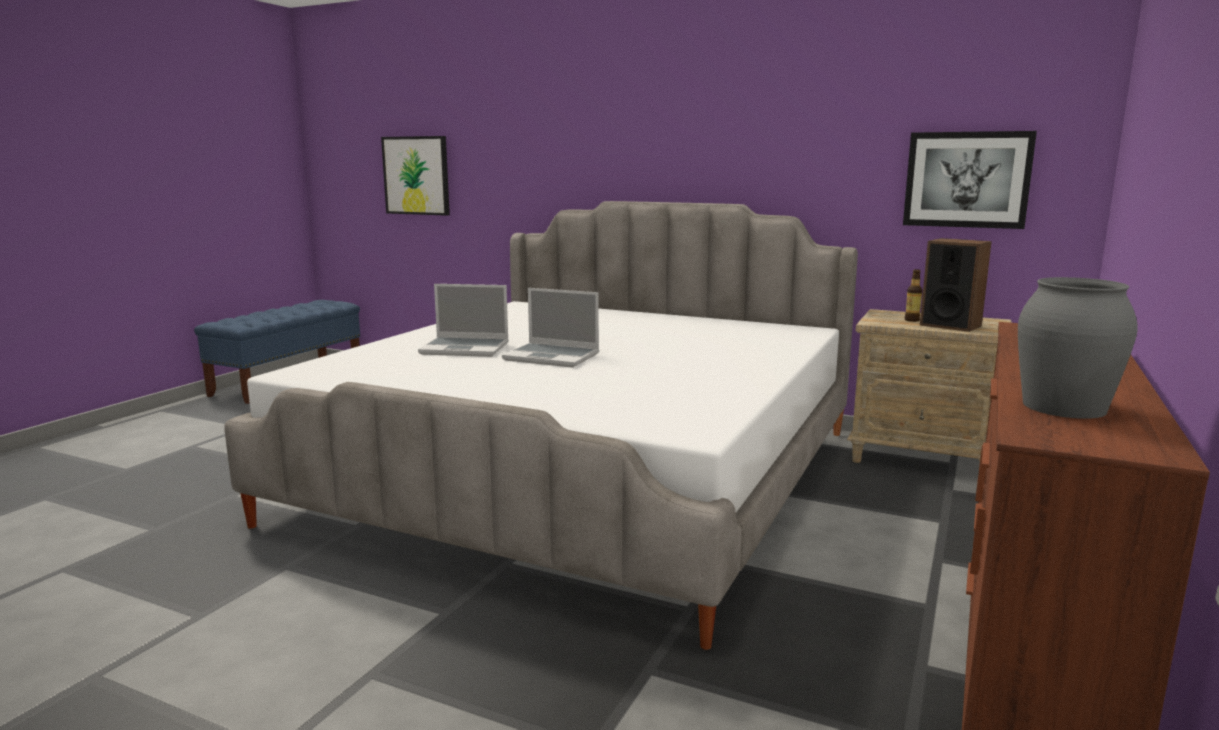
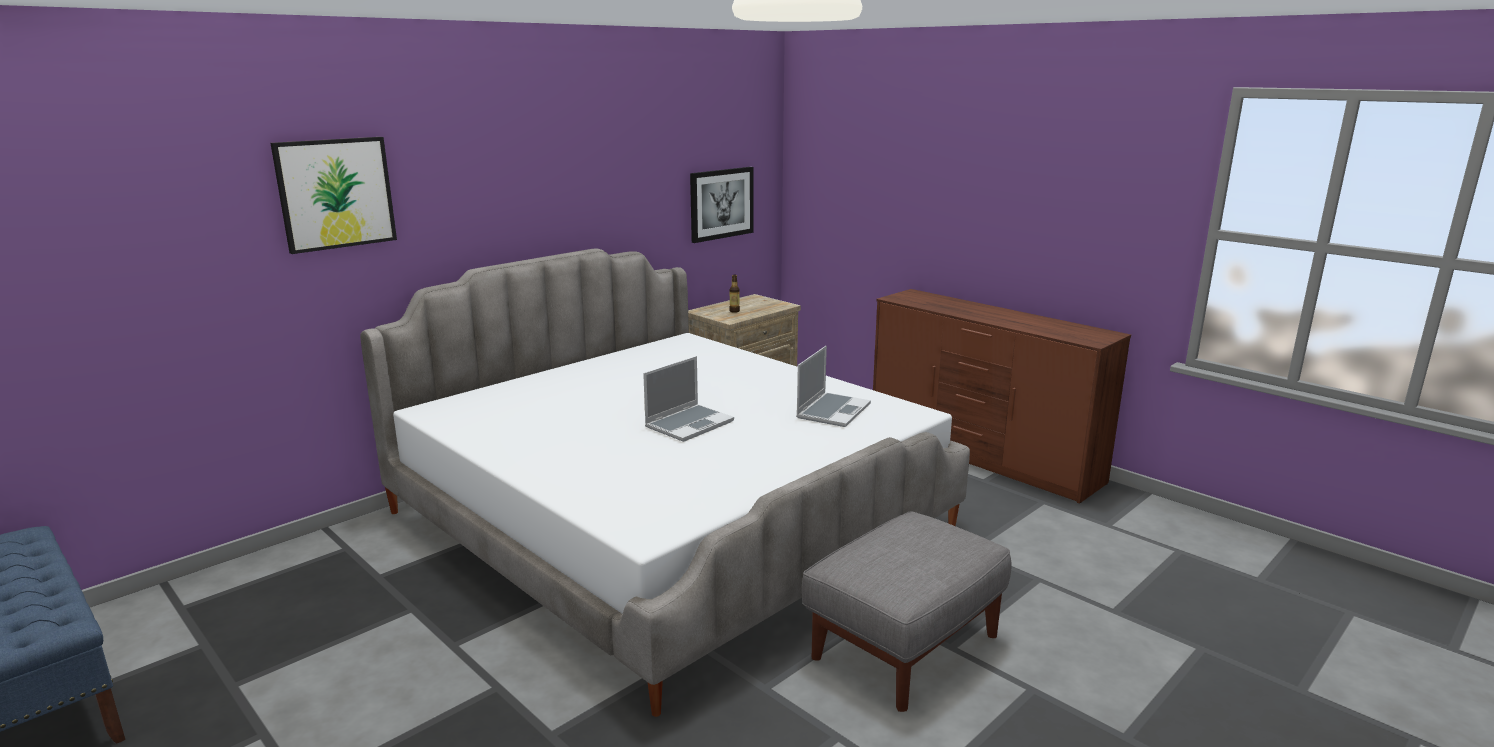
camera: 70 degrees left, 5 degrees up
(369, 638) = (905, 646): none -> grey ottoman
(416, 175) = (146, 288): picture -> picture (335, 193)
(466, 349) = (620, 452): laptop -> laptop (833, 411)
(950, 325) = (759, 308): speaker -> none
(1065, 407) = (1052, 329): grey vase -> none

